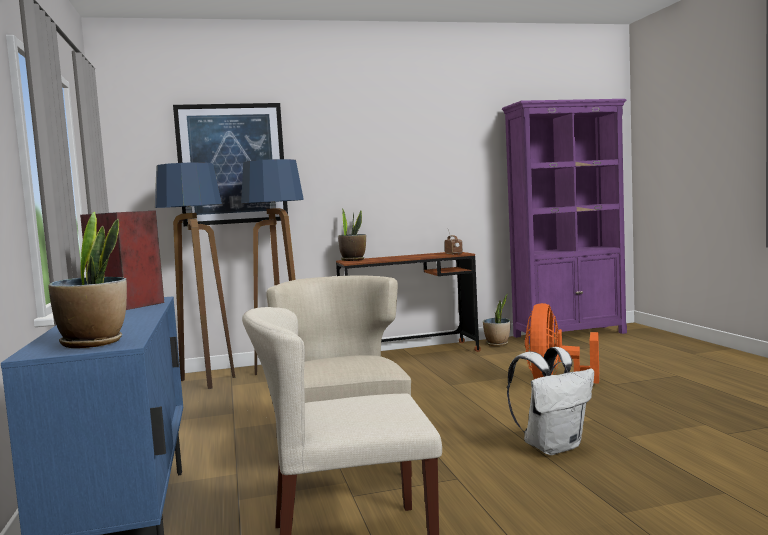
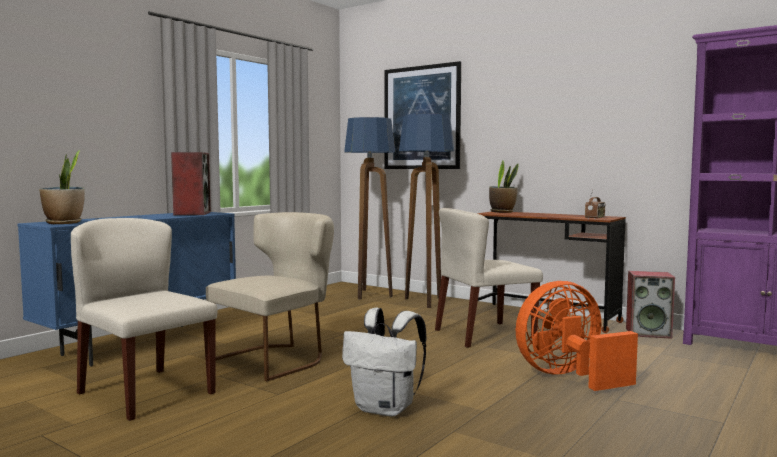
camera: 50 degrees right, 0 degrees up
(418, 378) = (484, 334): none -> beige chair
(497, 344) = (649, 333): potted plant -> speaker

